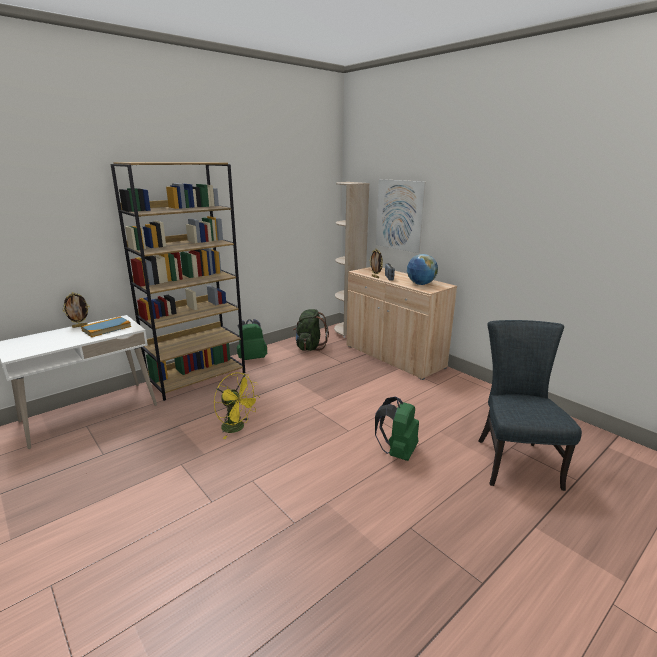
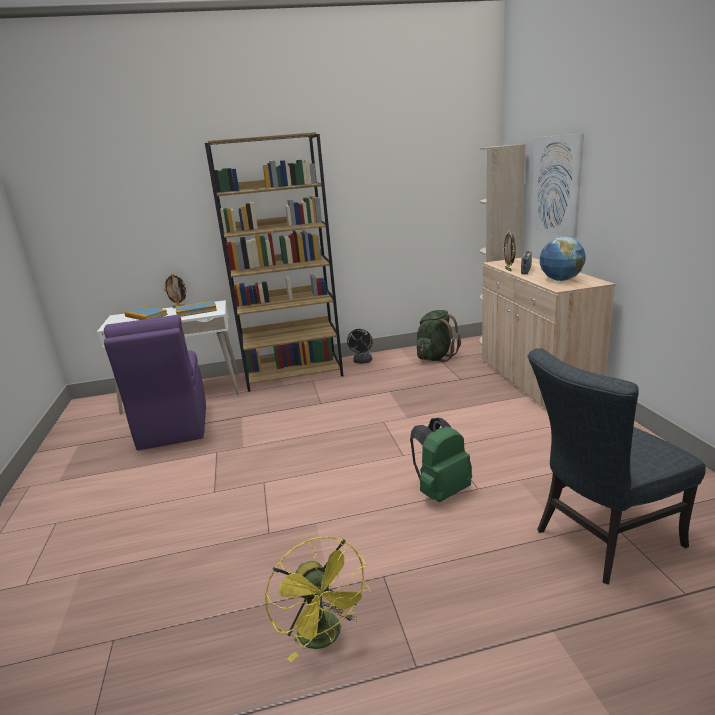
camera: 30 degrees right, 0 degrees up
(48, 338) = (146, 315): none -> book
(110, 450) = (173, 427): none -> purple chair
(237, 428) = (291, 429): yellow fan -> yellow fan (325, 637)
(252, 358) = (362, 362): green backpack -> black fan
(514, 459) = (600, 539): grey chair -> grey chair turned 150 degrees counterclockwise

